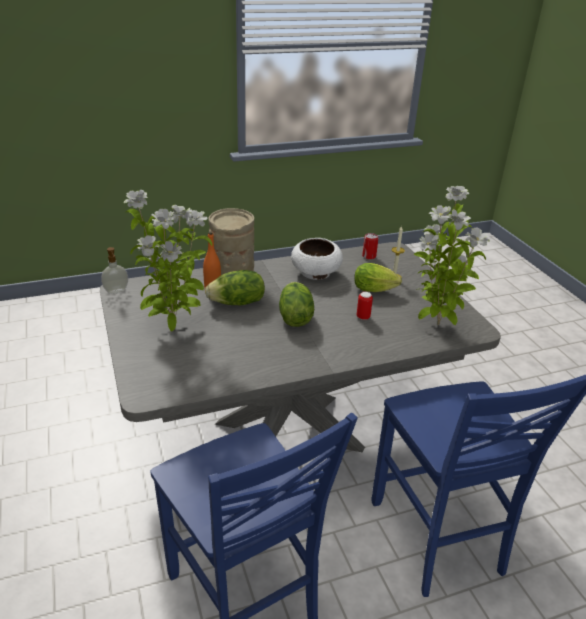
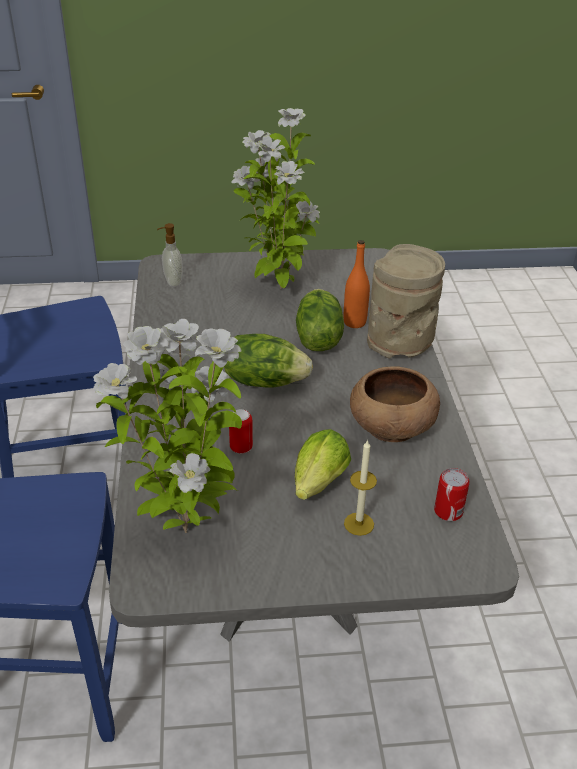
camera: 105 degrees right, 5 degrees up
(116, 291) = (369, 257): soap dispenser -> soap dispenser (172, 281)
(316, 273) = (390, 426): white bowl -> brown bowl

